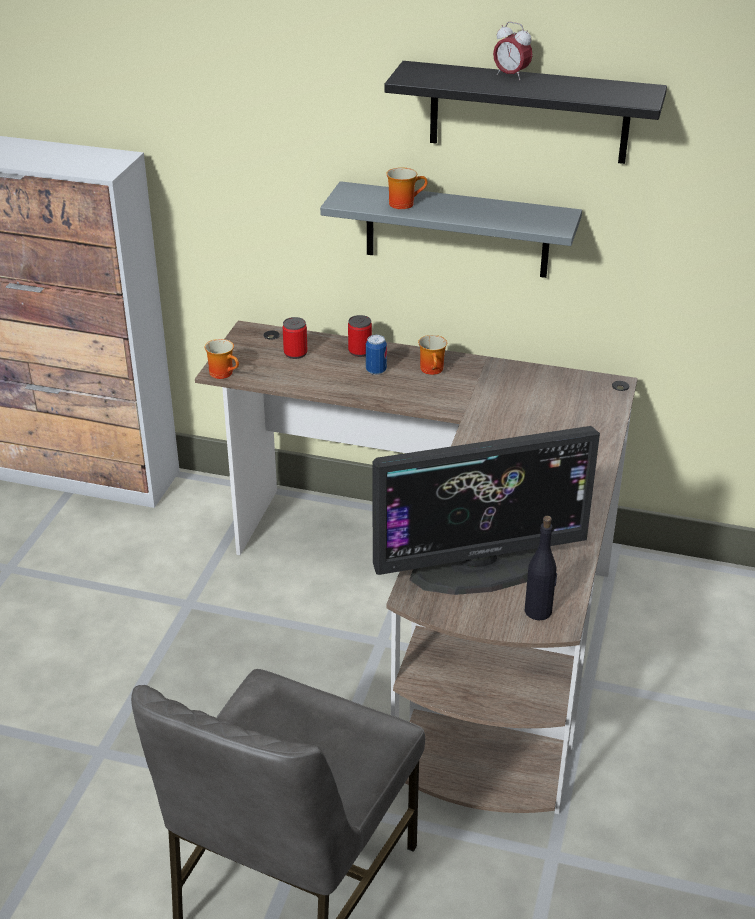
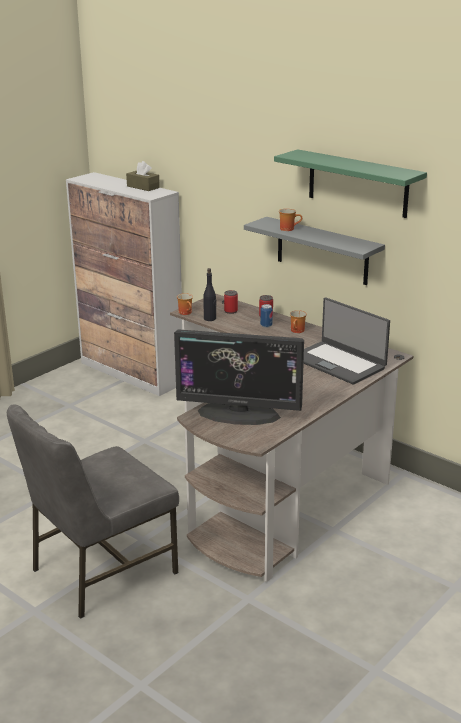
camera: 25 degrees right, 10 degrees down
(68, 151) = (143, 187): none -> brown tissue box
(511, 76) = (344, 160): alarm clock -> none
(529, 112) = (357, 183): black shelf -> green shelf
(538, 611) = (251, 437): black bottle -> black bottle (210, 319)
(544, 419) = (338, 362): none -> laptop

